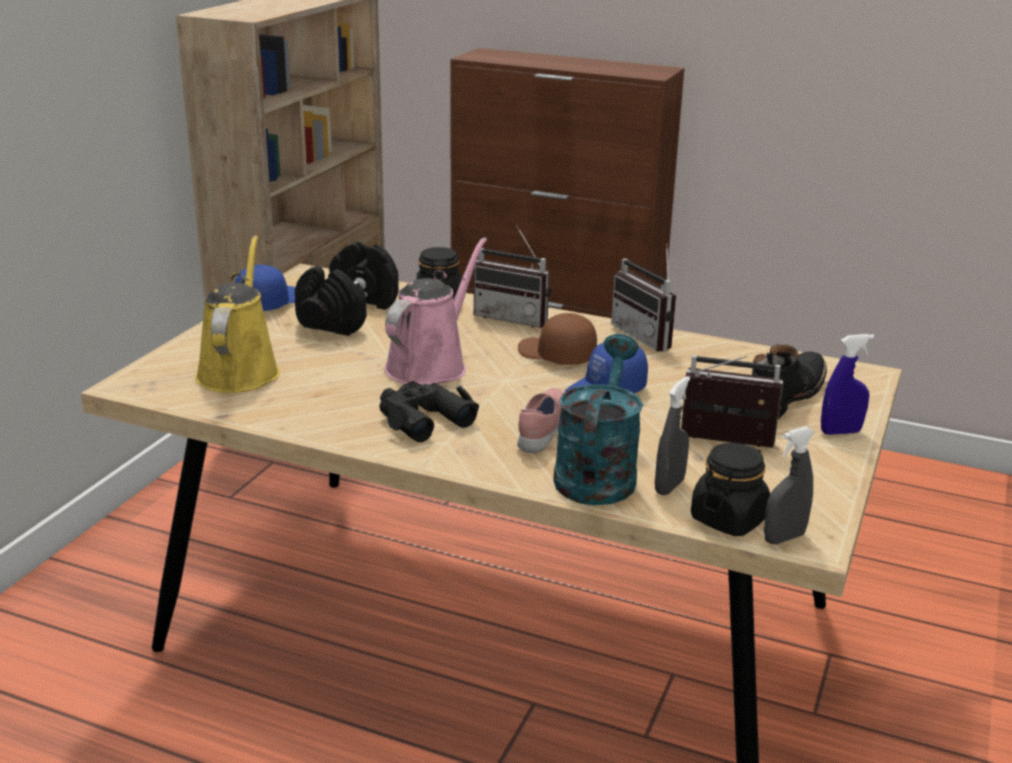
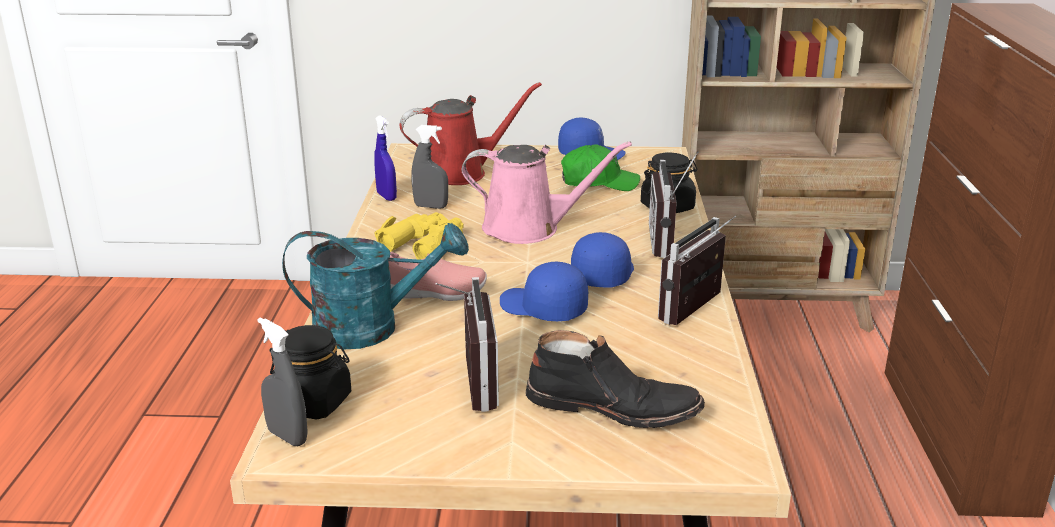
camera: 70 degrees right, 0 degrees up
(240, 370) = (459, 173): yellow watering can -> red watering can
(348, 314) = (598, 182): black dumbbell -> green cap
(422, 419) = (425, 244): black binoculars -> yellow binoculars
(555, 355) = (602, 274): brown cap -> blue cap
(669, 486) = (363, 365): grey spray bottle -> grey spray bottle (431, 206)
(840, 432) = (550, 455): blue spray bottle -> blue spray bottle (386, 196)

